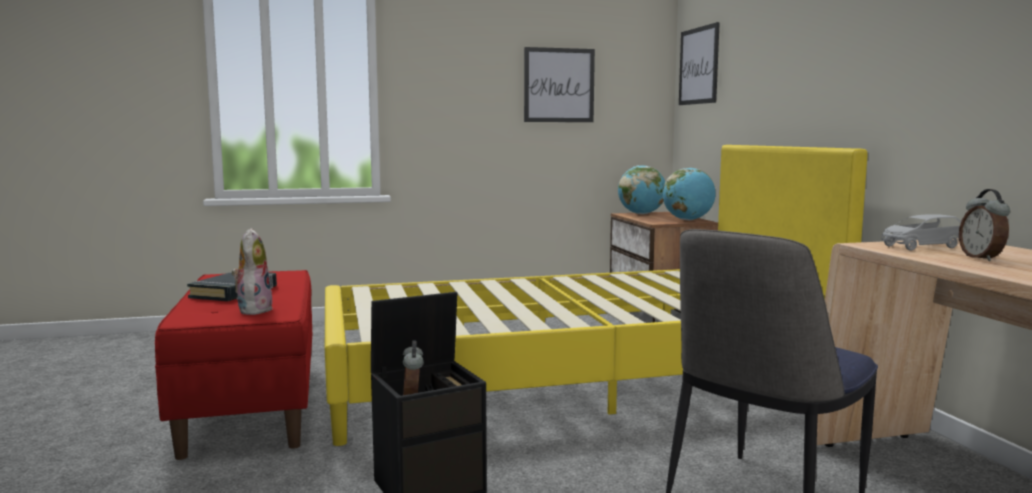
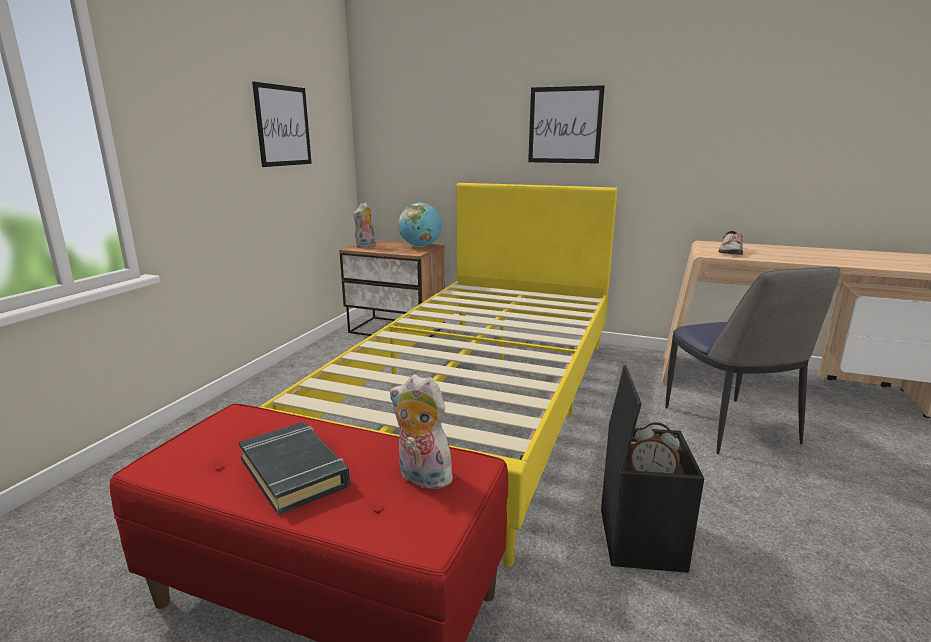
camera: 55 degrees left, 10 degrees up
(641, 214) = (366, 246): globe -> plush toy
(699, 66) = (393, 111): picture -> picture (565, 125)
(921, 247) = (729, 251): grey toy car -> shoe
(982, 258) = (775, 254): alarm clock -> none

